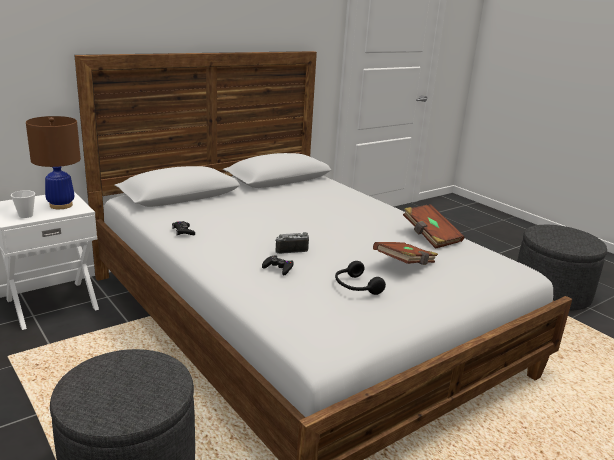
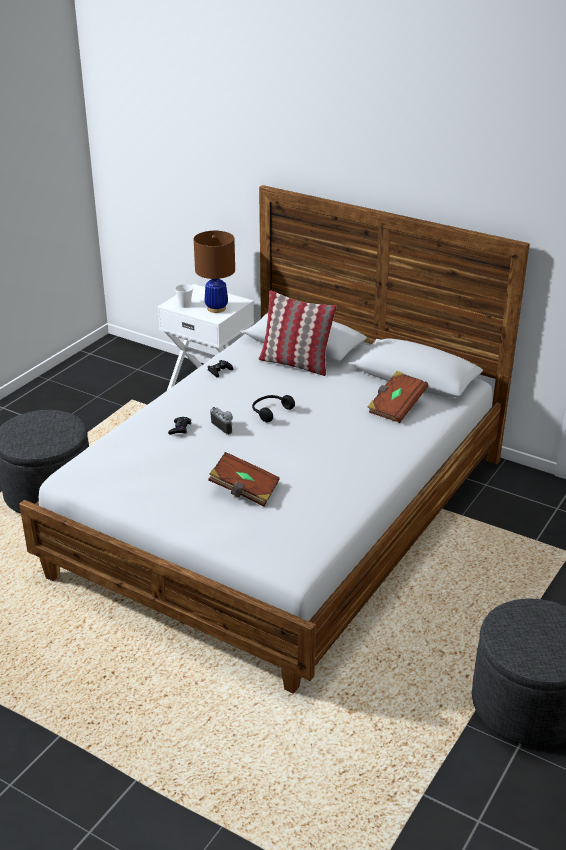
camera: 70 degrees right, 10 degrees up
(210, 204) = (295, 363): none -> pillow
(355, 287) = (174, 471): black headphones -> black headphones (270, 411)
(430, 236) = (333, 497): brown book -> brown book (396, 407)

